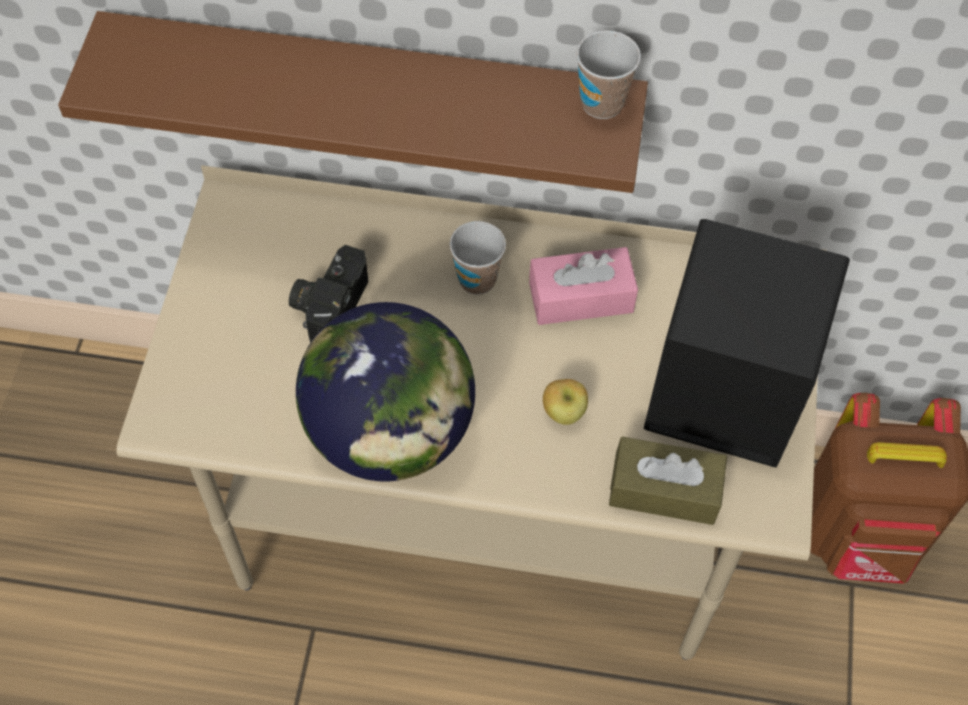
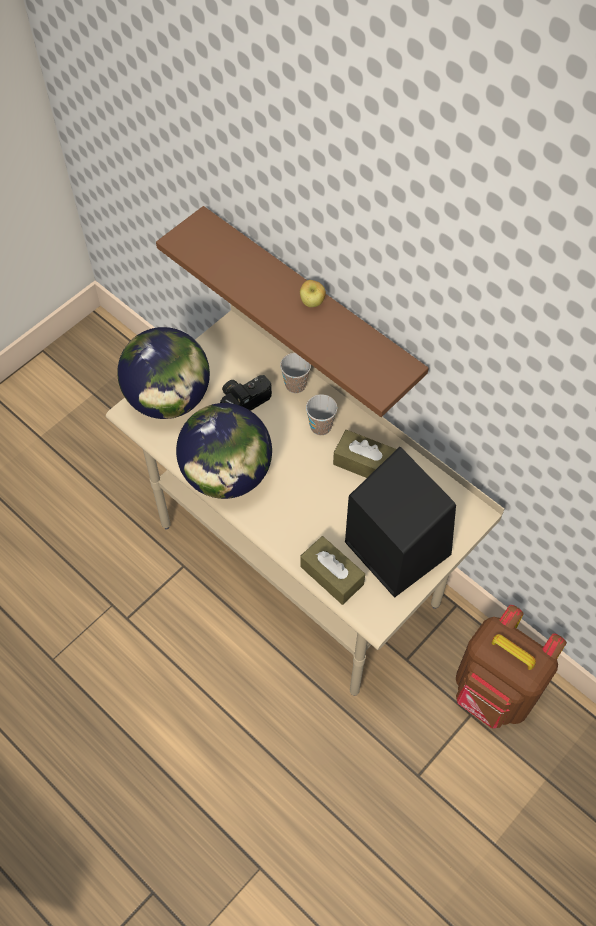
camera: 35 degrees right, 0 degrees up
(207, 368) = (168, 399): none -> globe
(564, 412) = (313, 512): apple -> apple (312, 302)
(581, 297) = (364, 463): pink tissue box -> brown tissue box
(602, 103) = (396, 366): cup -> cup (295, 385)

